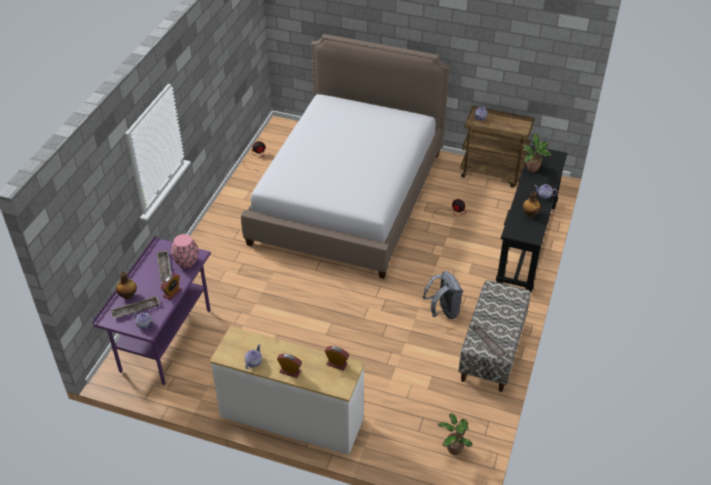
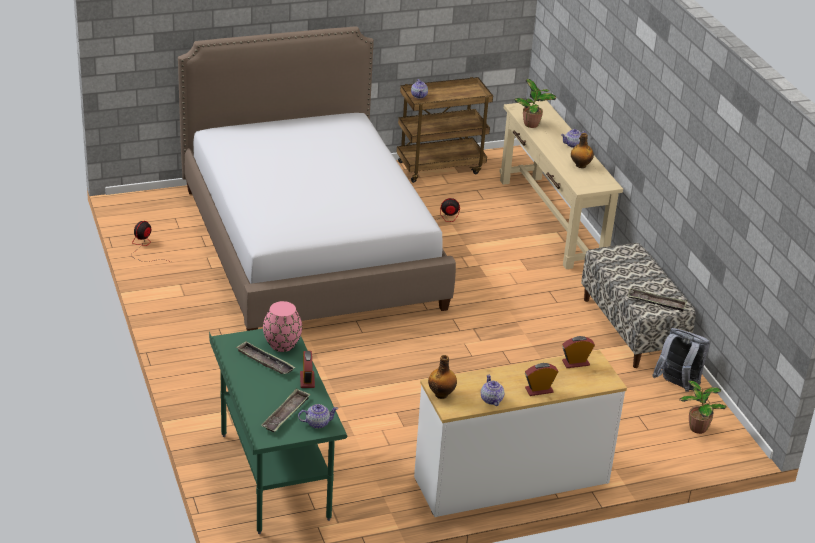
camera: 40 degrees left, 10 degrees down
(128, 296) = (257, 405): bottle -> bottle (441, 394)
(166, 340) = (274, 476): purple desk -> green desk
(443, 311) = (544, 314): grey backpack -> grey backpack (677, 386)
(526, 243) = (551, 220): black console table -> beige console table

